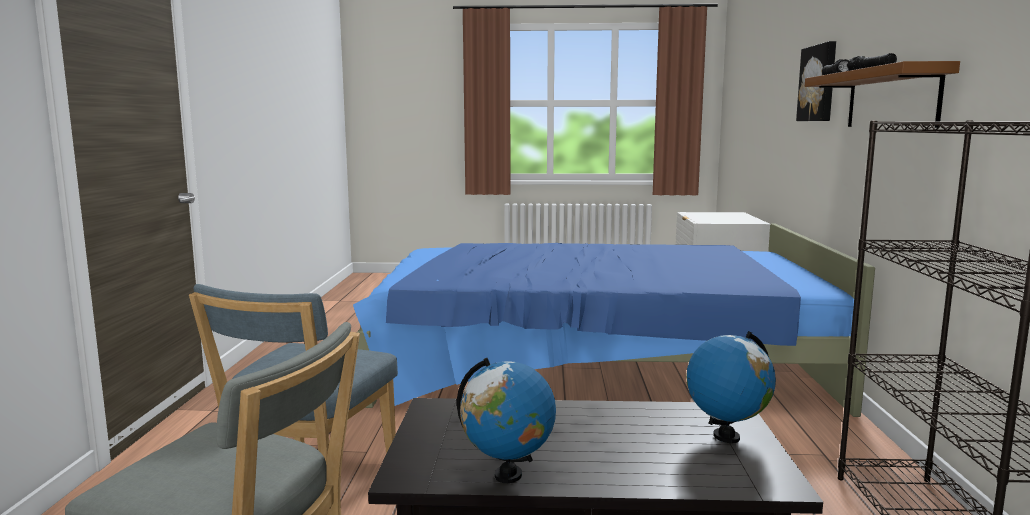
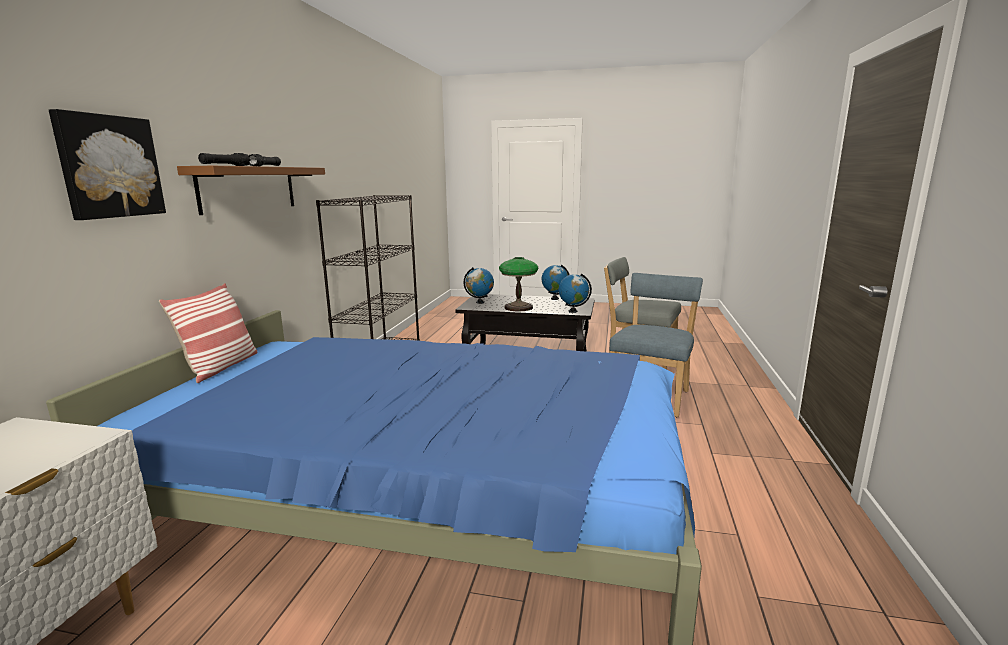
camera: 170 degrees left, 5 degrees up
(452, 410) = (573, 311): none -> globe
(597, 418) = (519, 307): none -> table lamp
(803, 271) = (221, 367): none -> pillow

